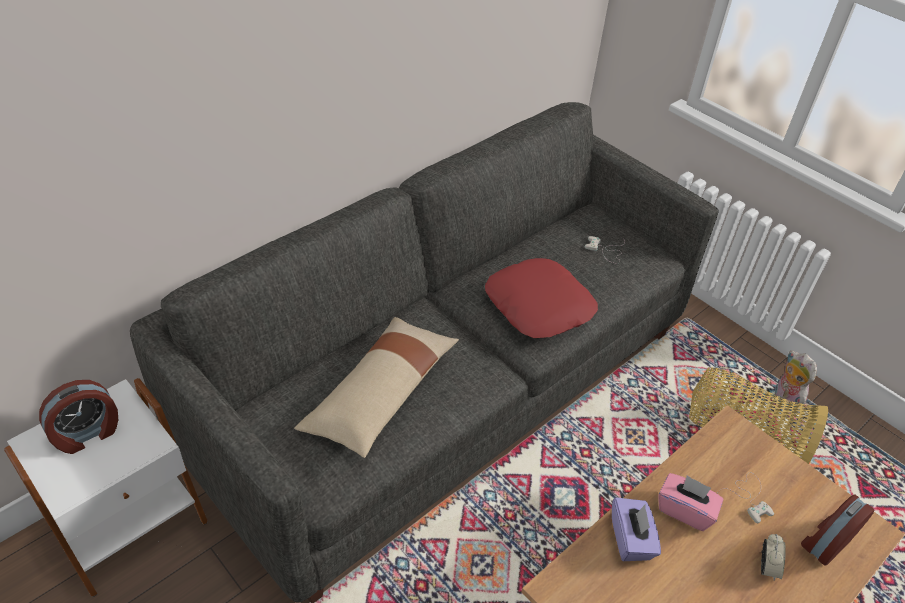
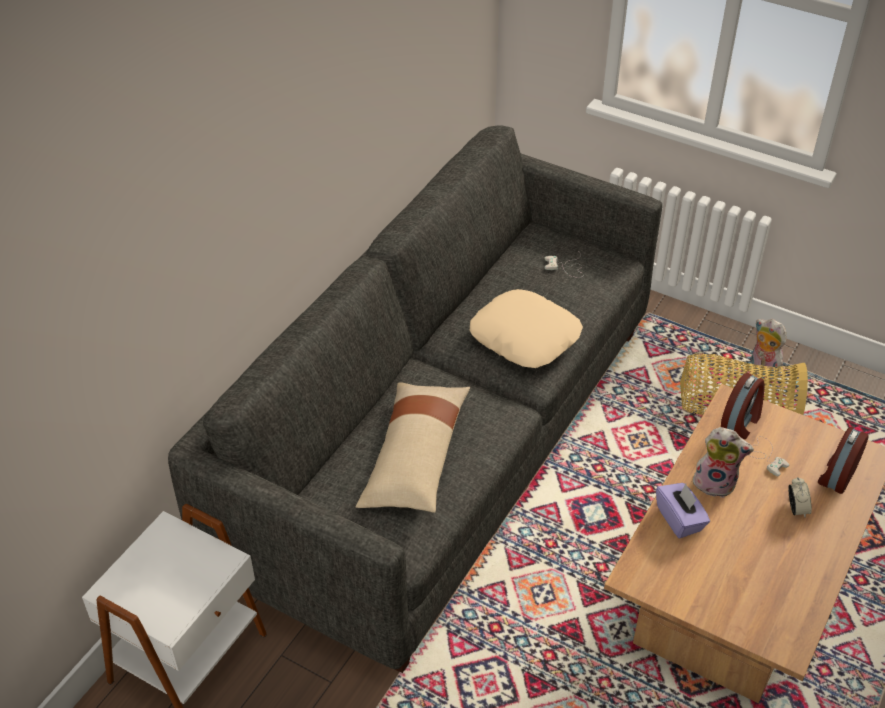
camera: 15 degrees left, 0 degrees up
(87, 434) = (157, 569): alarm clock -> alarm clock (741, 422)
(539, 305) = (525, 336): red pillow -> beige pillow
(685, 510) = (715, 483): pink tissue box -> plush toy

